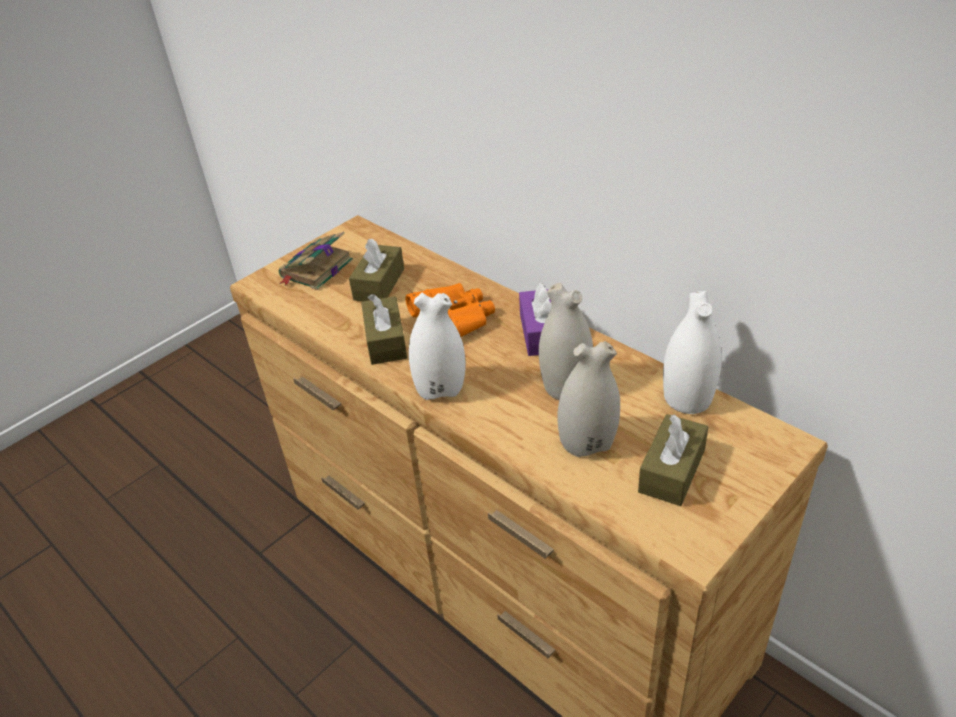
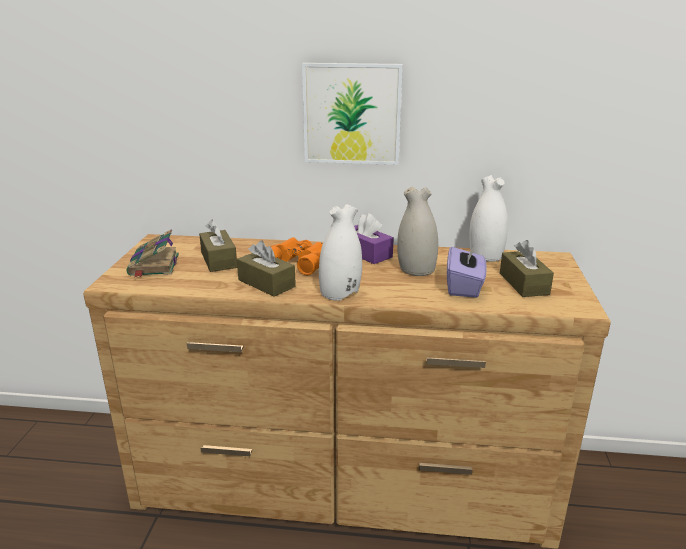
camera: 40 degrees left, 15 degrees down
(552, 142) = (352, 114): none -> picture
(588, 441) = (464, 287): white vase -> purple tissue box

